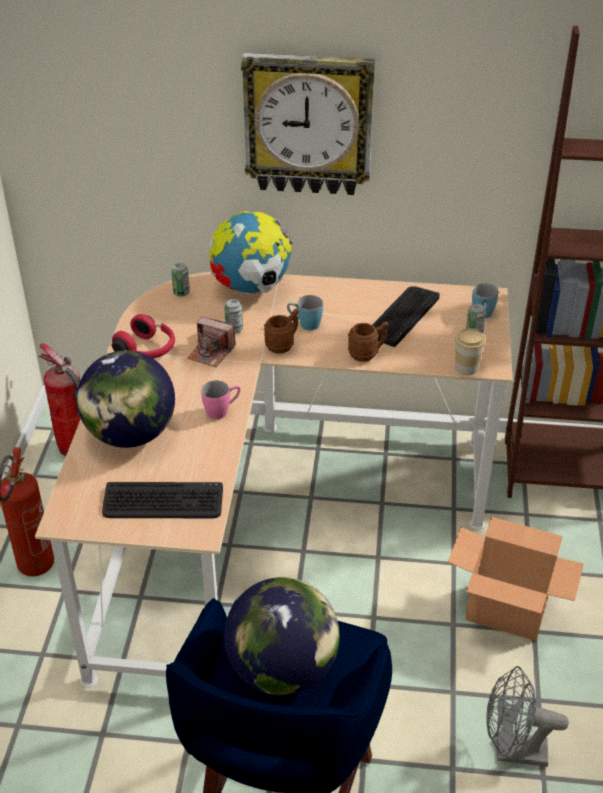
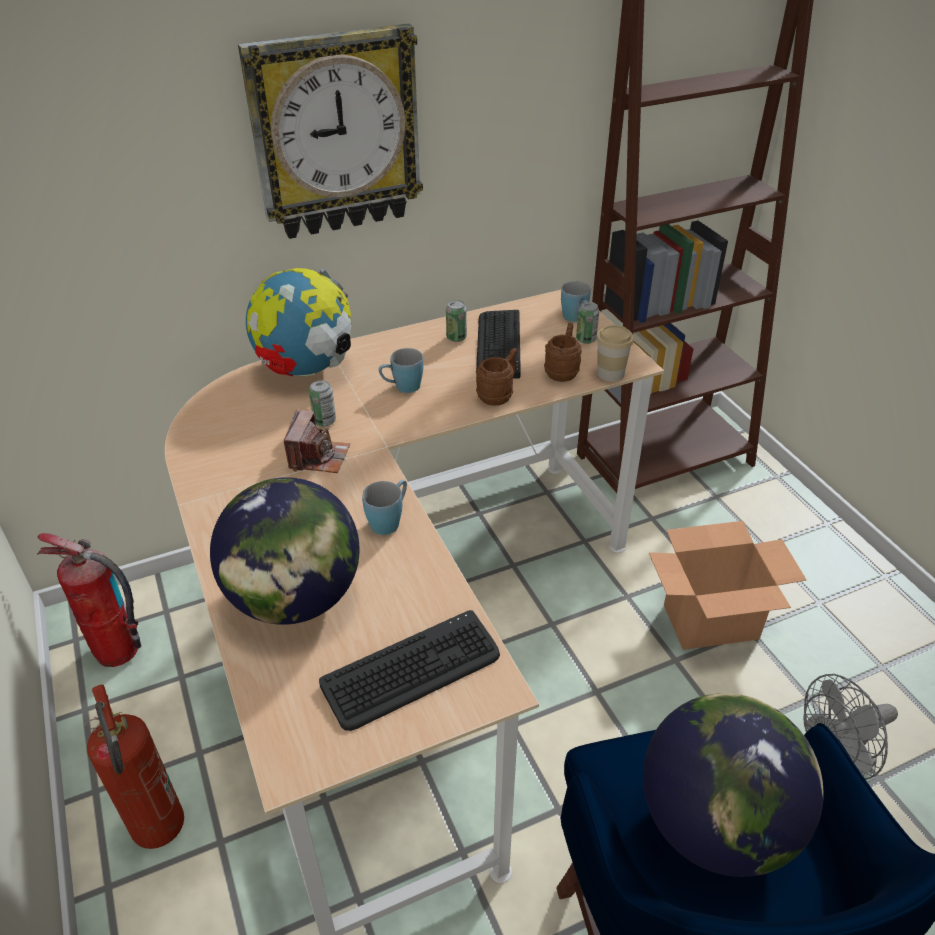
camera: 30 degrees left, 0 degrees up
(147, 350) = (233, 483): red headphones -> none
(181, 293) = (224, 401): can -> can (456, 338)
(211, 353) = (318, 457): camera -> camera turned 75 degrees counterclockwise
(222, 410) = (389, 520): pink mug -> blue mug
(283, 345) = (397, 418): brown mug -> brown mug (562, 371)

